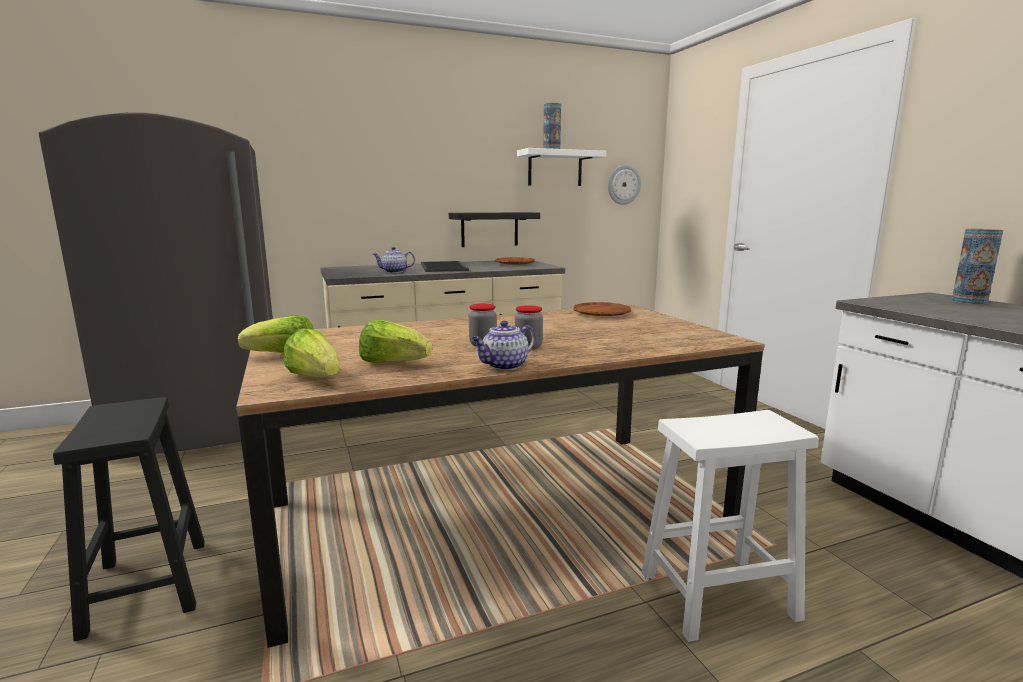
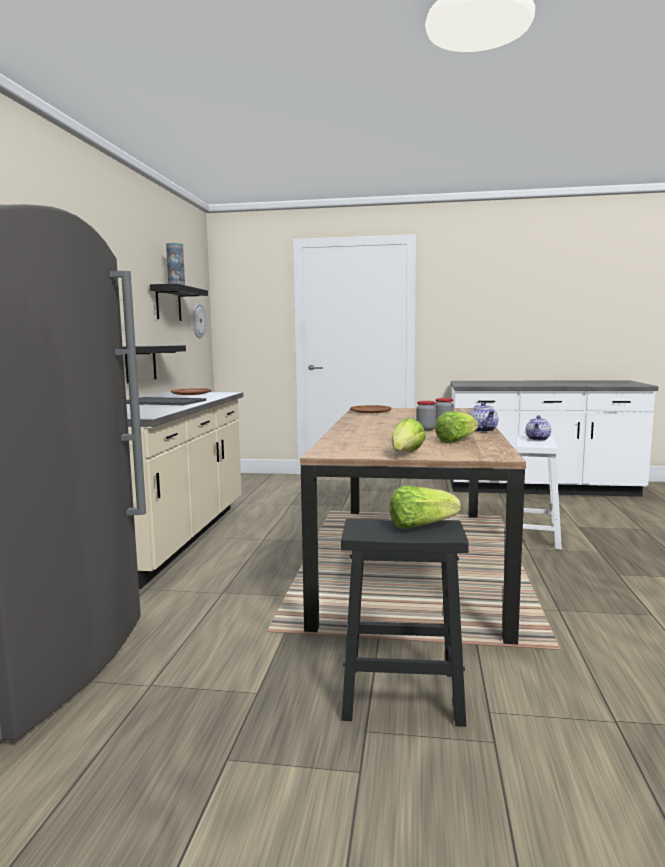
camera: 60 degrees left, 5 degrees down
(315, 378) = (475, 451): lettuce -> lettuce (420, 526)
(394, 272) = (158, 408): teapot -> teapot (538, 439)
(555, 168) = (168, 304): white shelf -> black shelf
(969, 301) = (480, 381): vase -> none

